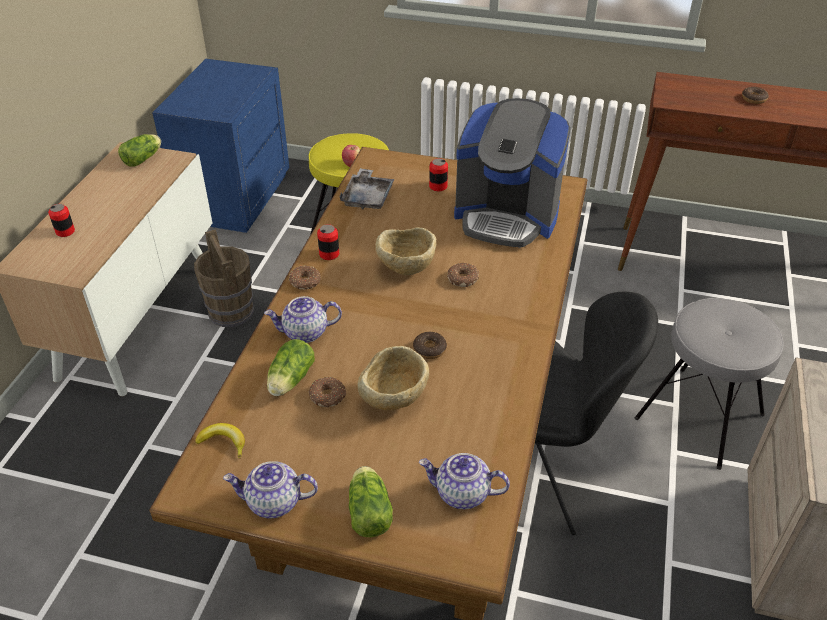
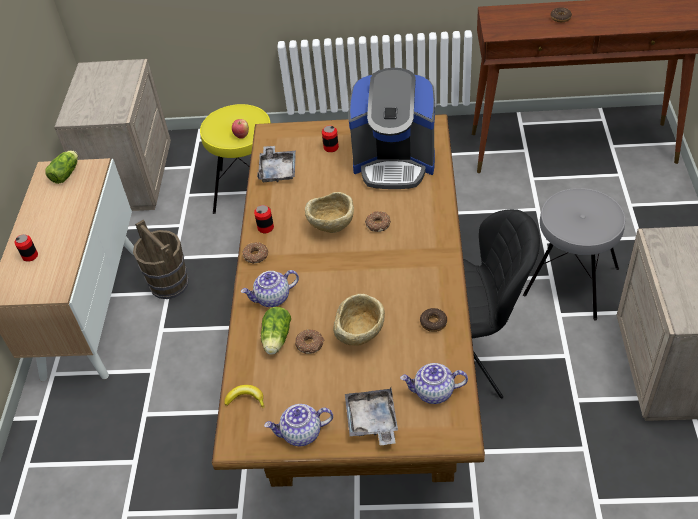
camera: 10 degrees left, 5 degrees up
(234, 197) = (130, 178): blue nightstand -> beige nightstand
(369, 510) = (372, 421): lettuce -> grey tray
(429, 349) = (372, 288): donut -> donut (433, 322)

